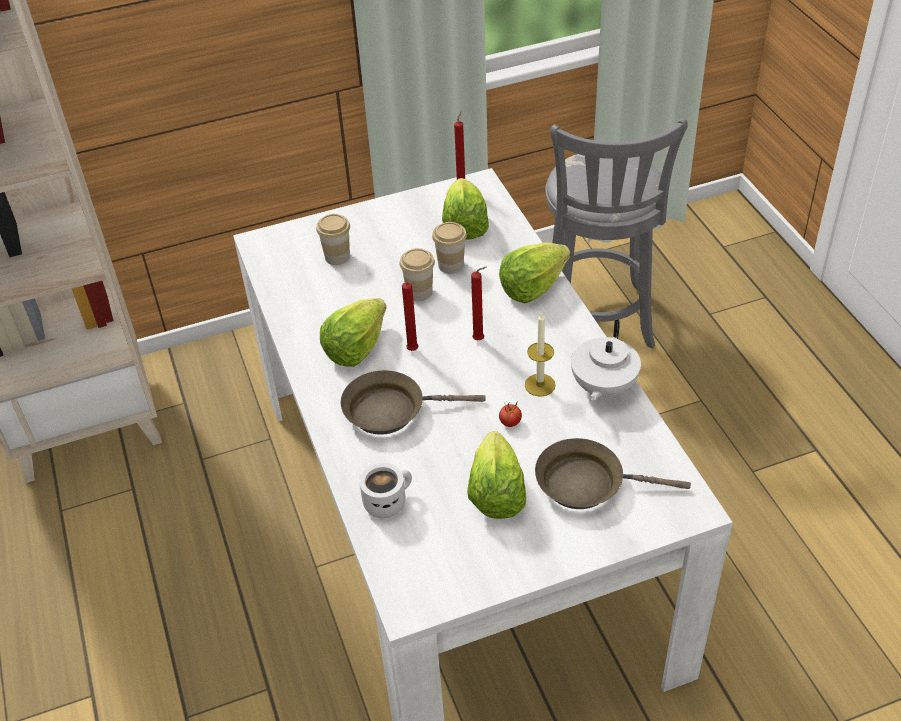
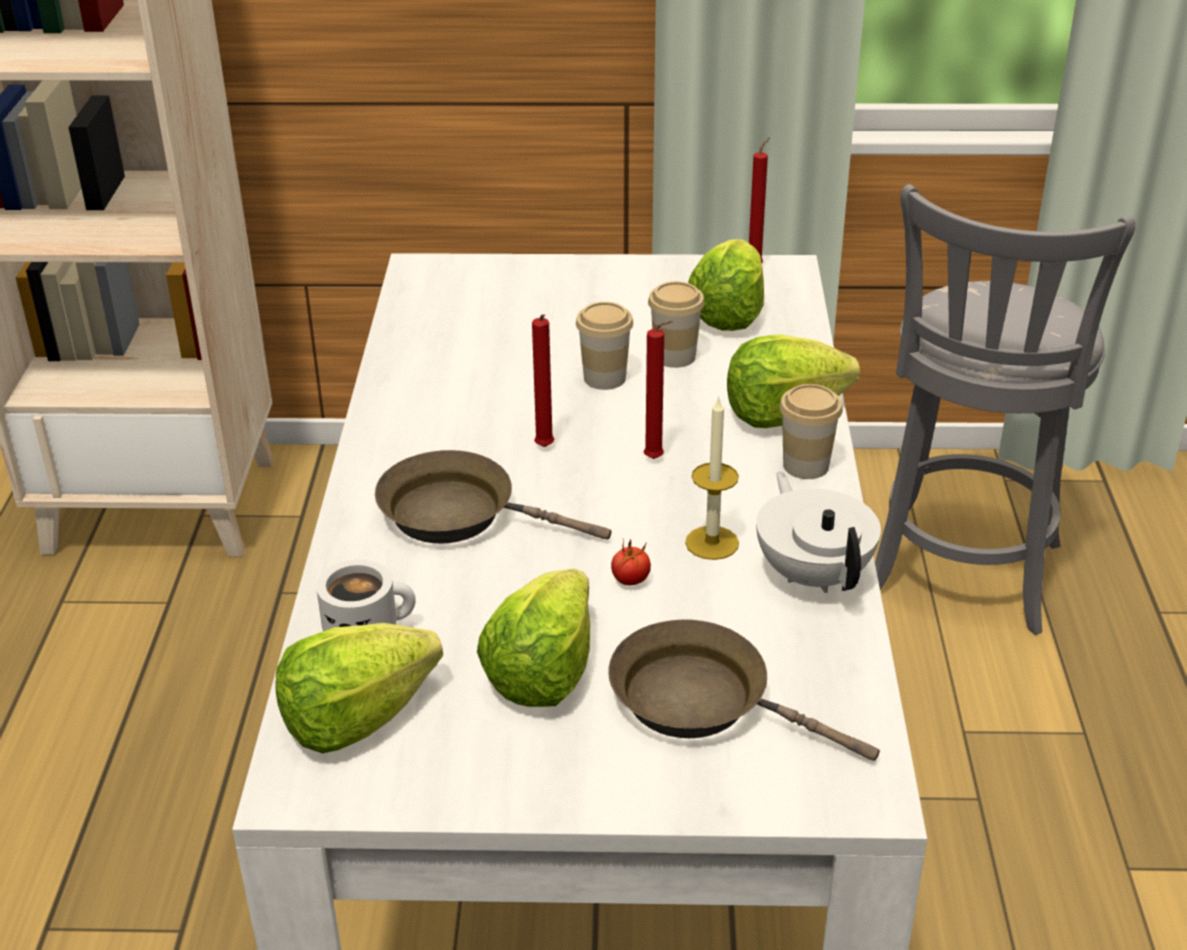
camera: 20 degrees right, 10 degrees down
(337, 257) = (515, 309): cup -> cup (806, 465)
(356, 348) = (463, 423): lettuce -> lettuce (356, 718)
(602, 387) = (814, 574): white teapot -> white teapot turned 120 degrees clockwise

